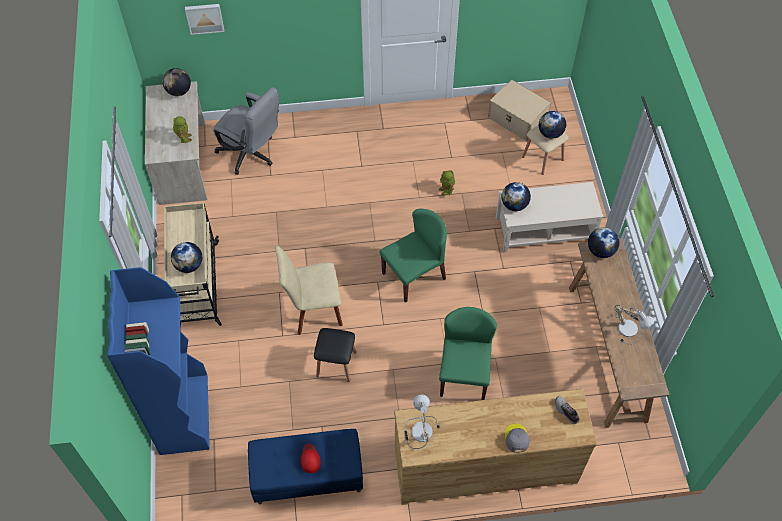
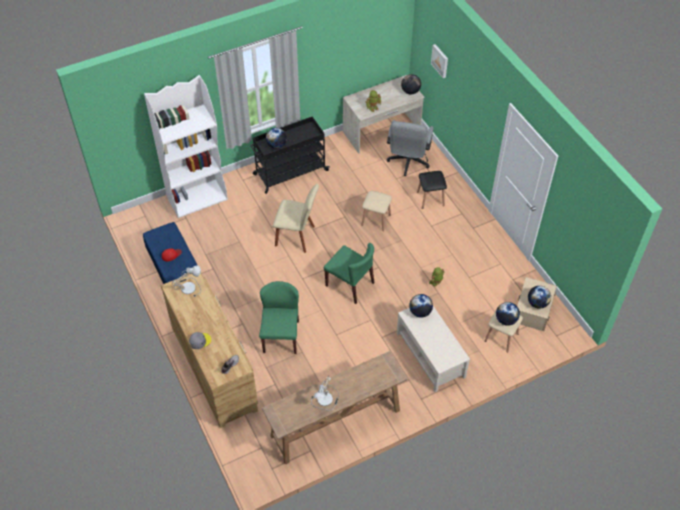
camera: 70 degrees right, 5 degrees down
(183, 413) = (197, 198): blue bookcase -> white bookcase
(198, 286) = (290, 172): beige cart -> black cart
(313, 310) = (297, 237): beige chair -> beige chair turned 135 degrees clockwise
(325, 216) = (376, 219): none -> beige stool
(336, 364) = (261, 262): black stool -> black stool (430, 198)
(463, 374) = (281, 336): green chair -> green chair turned 75 degrees counterclockwise
(601, 251) = (388, 367): globe -> globe (537, 303)

